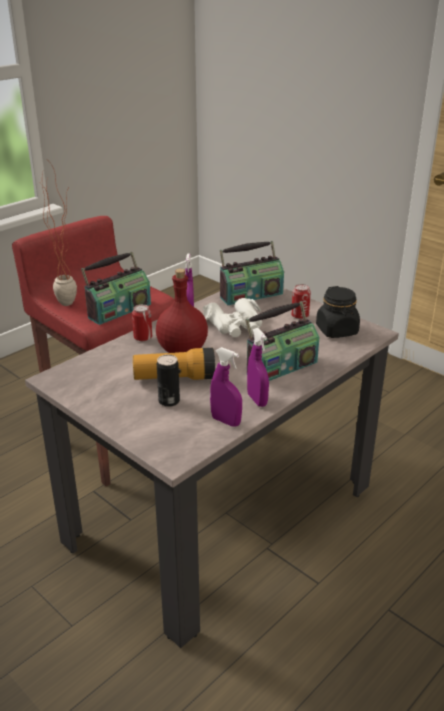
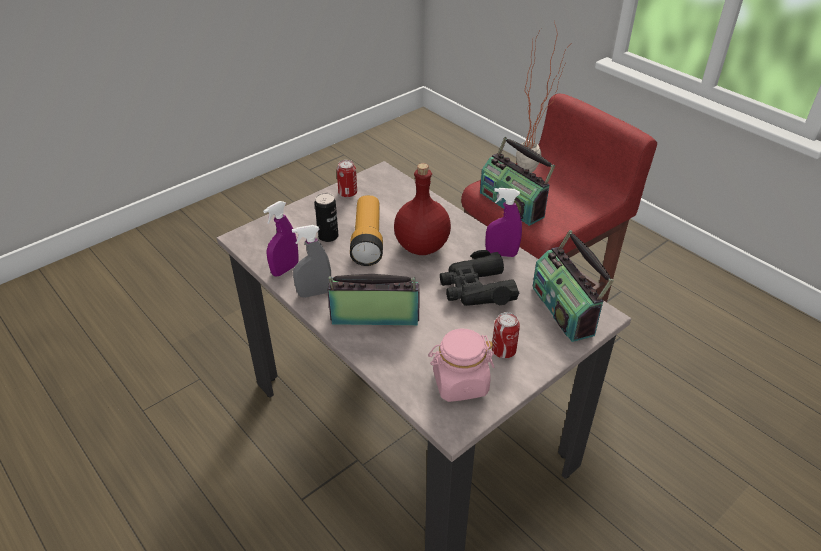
camera: 95 degrees right, 10 degrees up
(143, 338) = (451, 221): can -> can (348, 193)
(235, 326) = (476, 289): white binoculars -> black binoculars
(257, 400) = (314, 293): purple spray bottle -> grey spray bottle
(281, 367) = (375, 317): radio -> radio turned 120 degrees clockwise
(337, 330) = (460, 383): black jar -> pink jar

